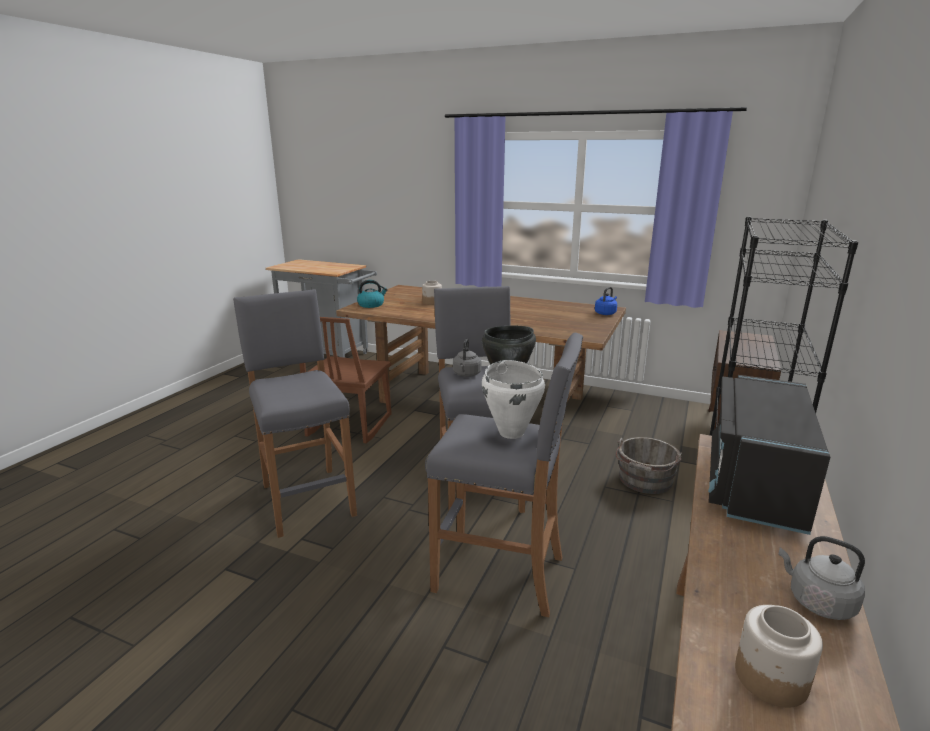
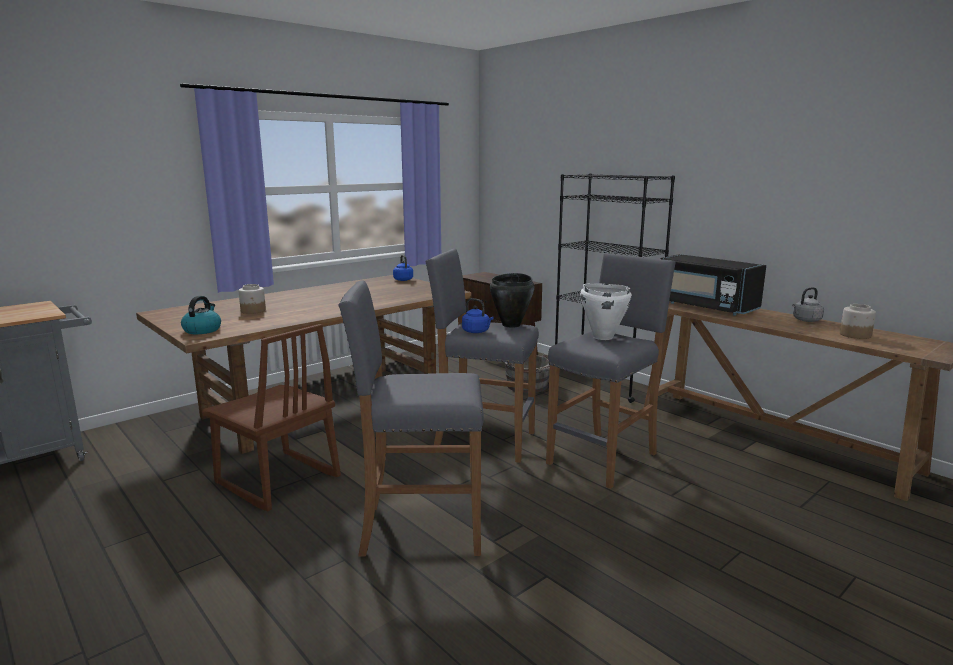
camera: 65 degrees left, 5 degrees down
(466, 374) = (477, 331): grey kettle -> blue kettle

